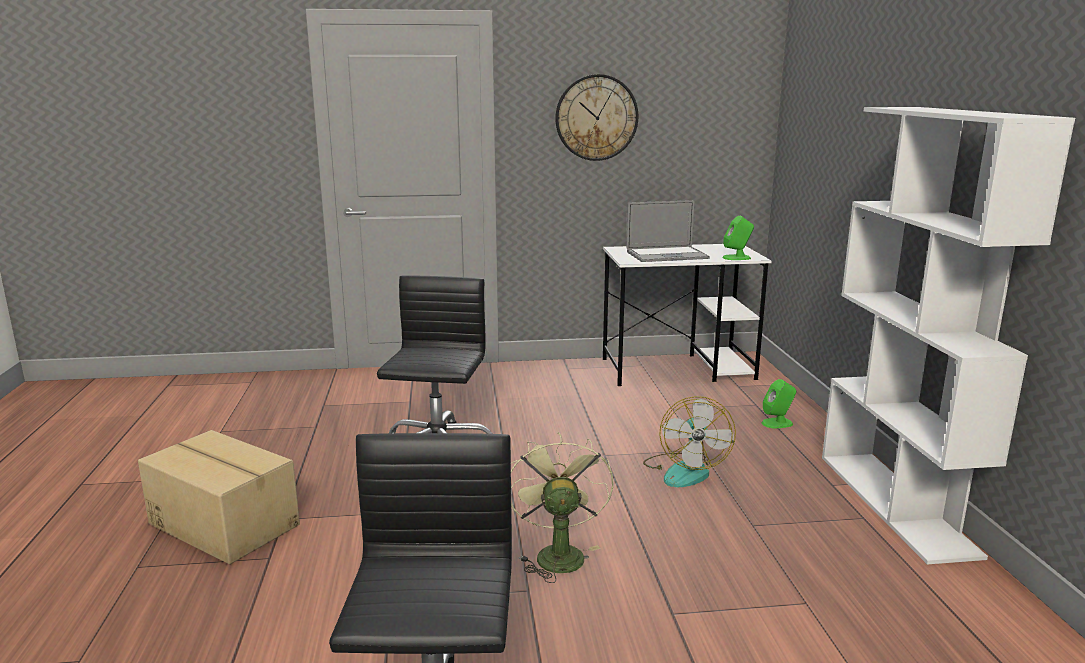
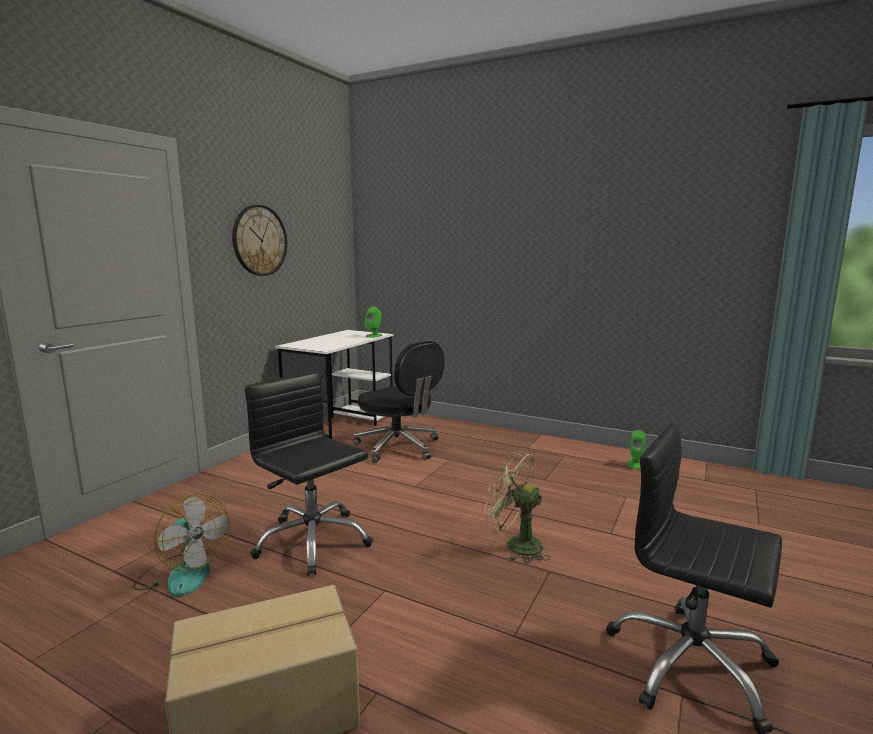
camera: 55 degrees left, 5 degrees down
(667, 255) = (333, 342): laptop -> none
(682, 413) = (399, 447): none -> black office chair
(685, 470) = (466, 472): fan -> fan (182, 574)
(777, 423) = (449, 432): green speaker -> green speaker (635, 464)
(896, 503) = (559, 443): white bookcase -> none

